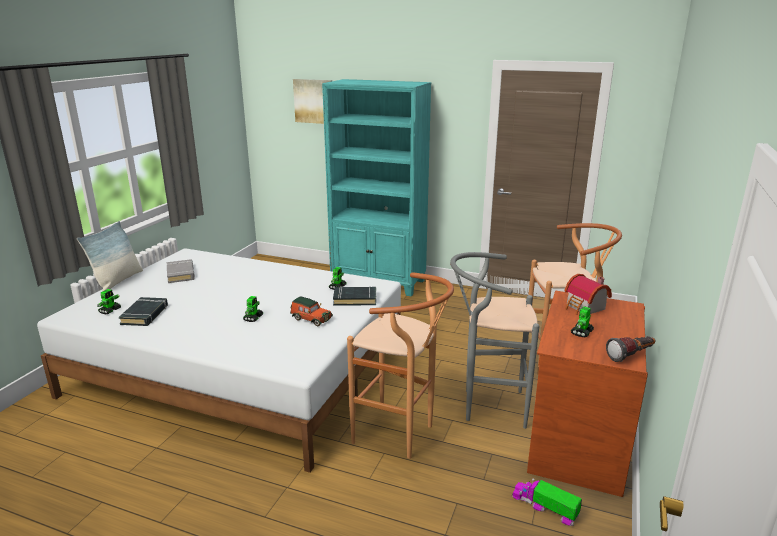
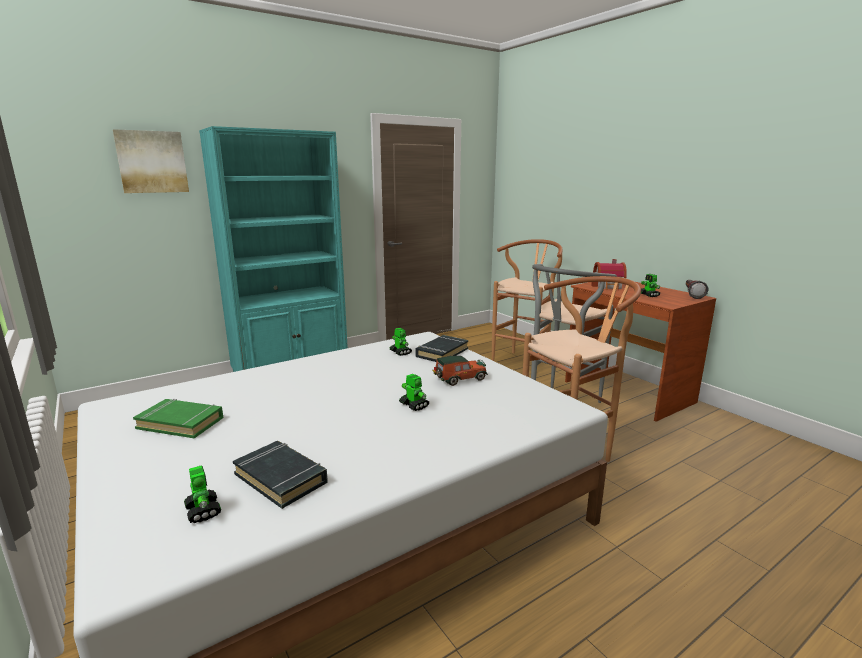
camera: 55 degrees left, 5 degrees down
(118, 281) = (84, 482): pillow -> none
(181, 274) = (181, 423): grey book -> green book
(545, 507) = (698, 430): toy truck -> none

